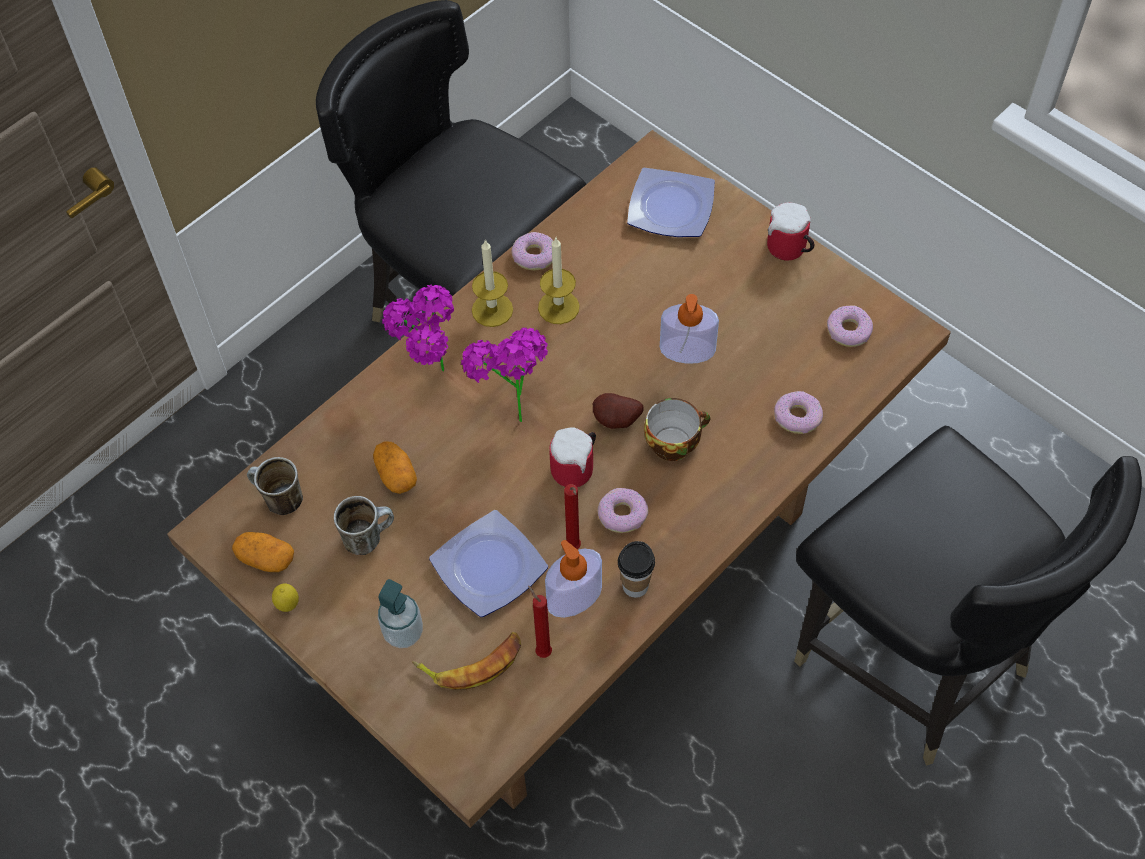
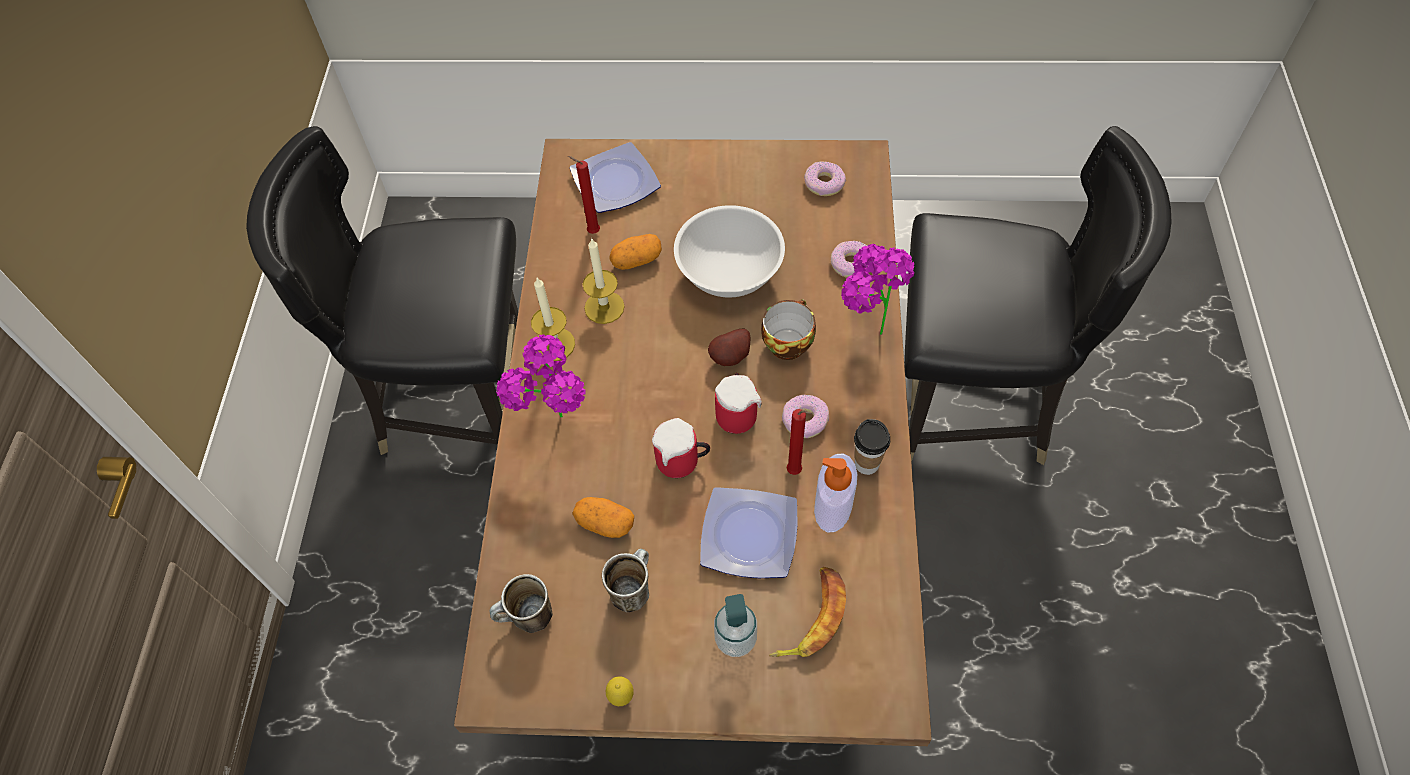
camera: 40 degrees left, 0 degrees up
(266, 559) = (564, 675): potato -> potato (636, 260)
(511, 410) = (645, 407): potted plant -> potted plant (865, 331)
(534, 256) = (547, 283): donut -> none
(542, 651) = (851, 565): red candle -> red candle (591, 232)
(687, 350) = (729, 272): soap dispenser -> white bowl
(789, 250) = (729, 157): mug -> mug (683, 462)

